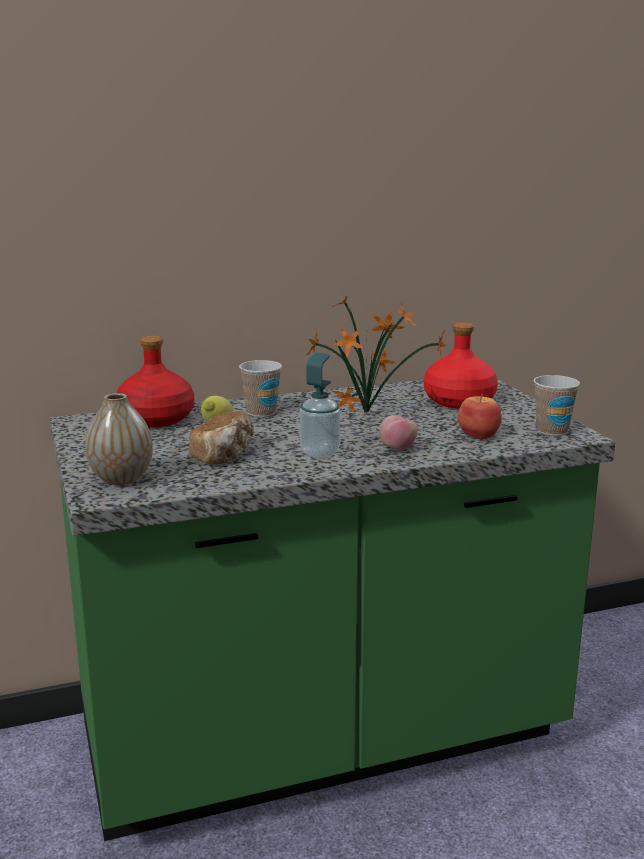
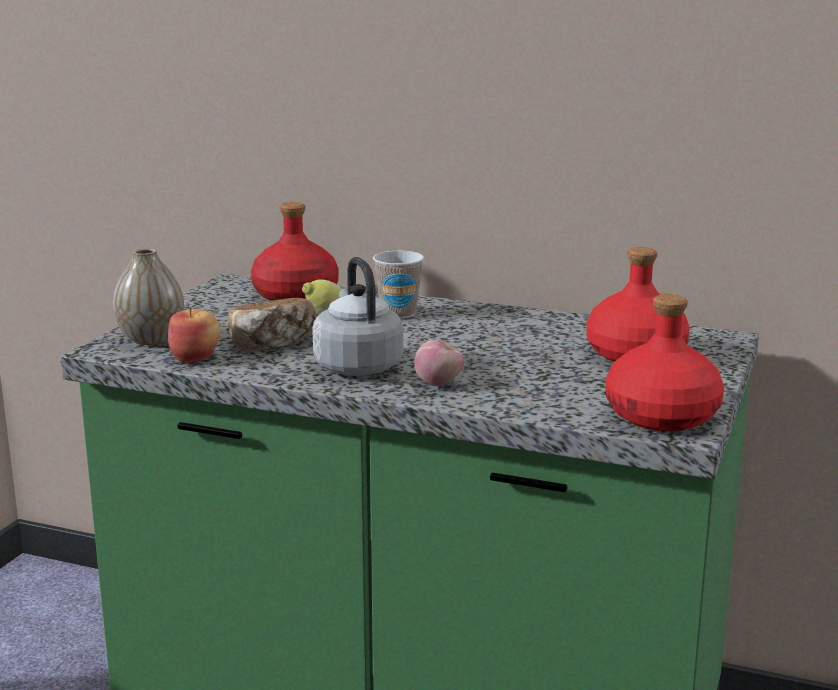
camera: 40 degrees right, 0 degrees up
(319, 453) = (357, 366): soap dispenser -> grey kettle
(368, 413) = (500, 341): potted plant -> none
(479, 434) = (563, 395): apple -> apple (195, 358)
(552, 431) = (663, 416): cup -> red bottle

